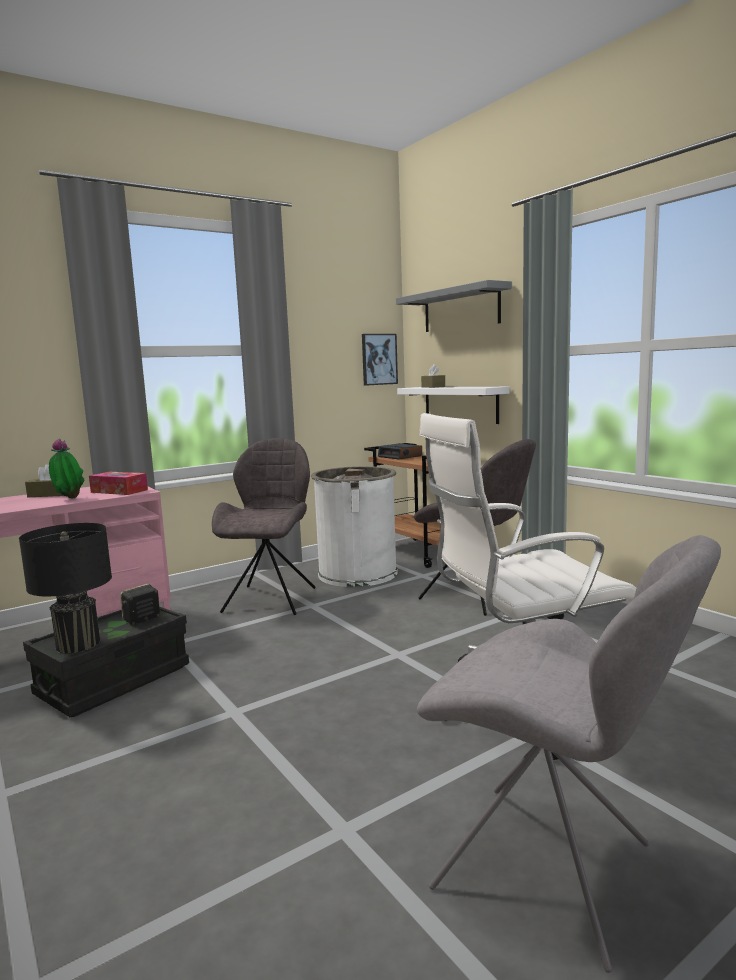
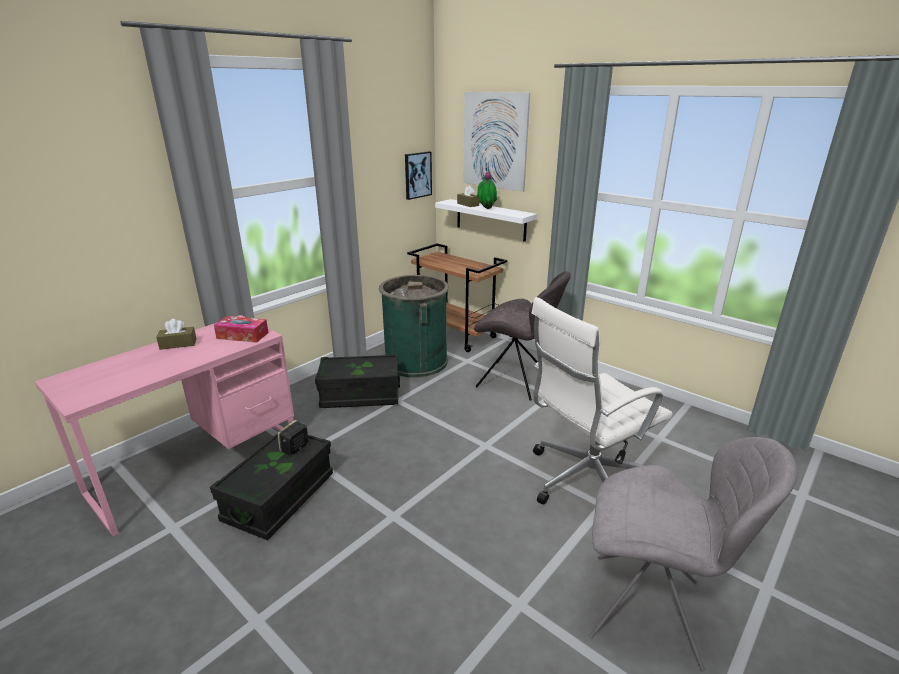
camera: 15 degrees left, 15 degrees up
(68, 498) = (204, 351): potted plant -> potted plant (486, 209)
(78, 644) = (259, 483): black table lamp -> none
(271, 598) = (360, 395): grey chair -> black storage box
(357, 573) = (416, 361): white trash can -> green trash can
(400, 456) = (438, 259): alarm clock -> none
(461, 309) = (495, 141): grey shelf -> picture

